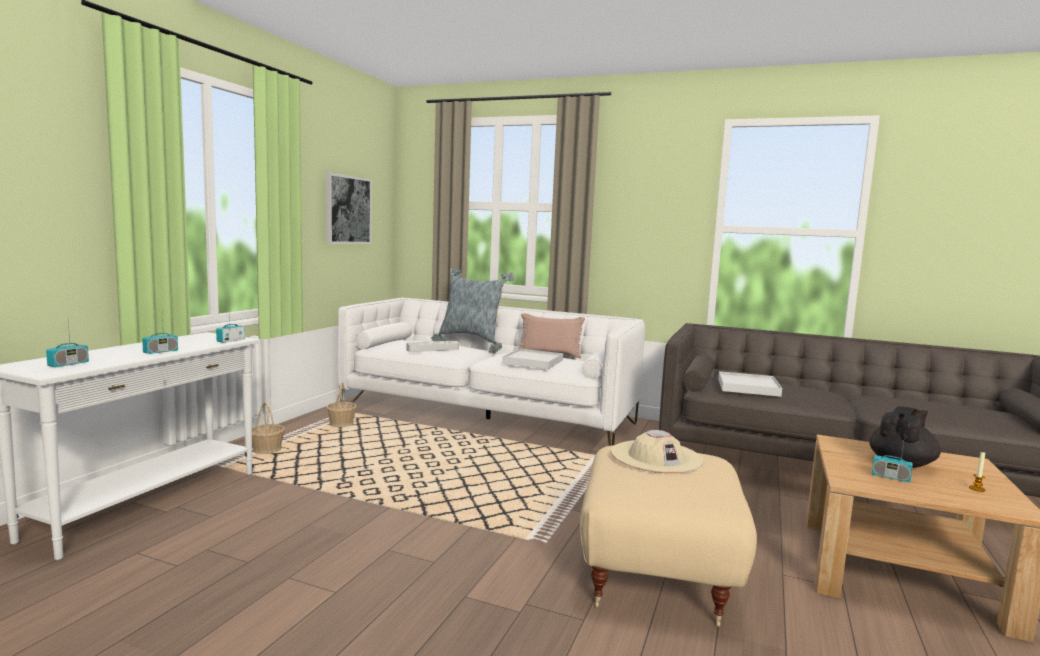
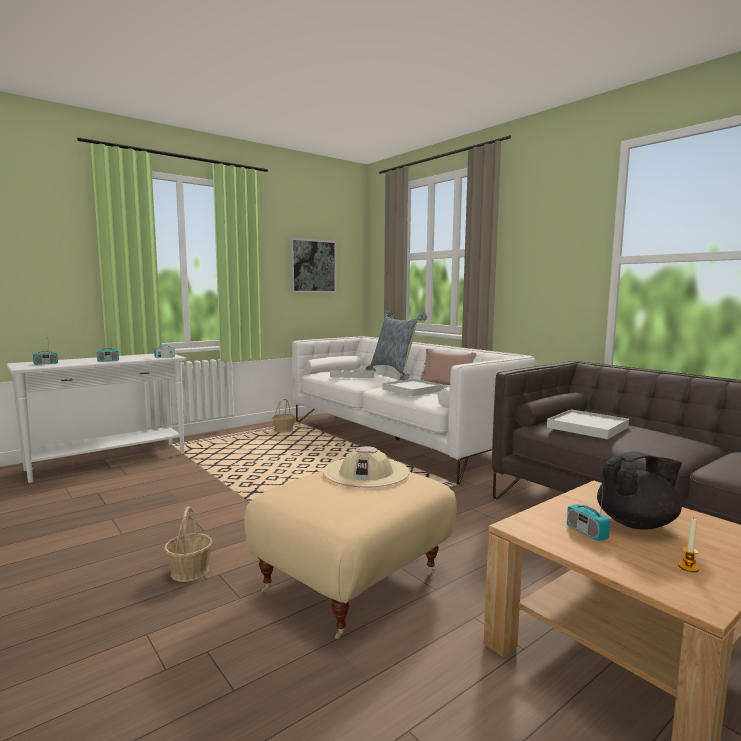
camera: 30 degrees right, 0 degrees up
(267, 450) = (214, 441): basket -> basket (190, 571)

